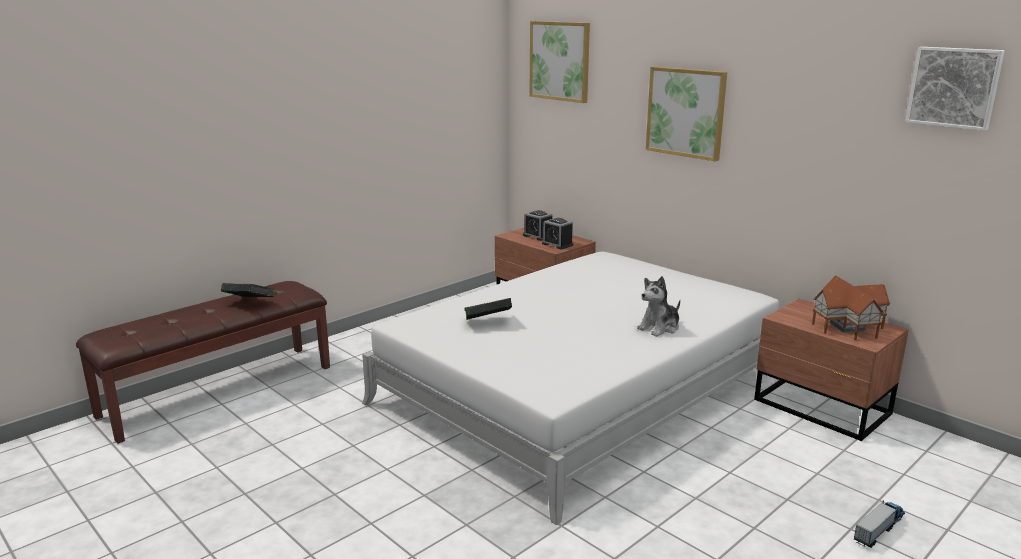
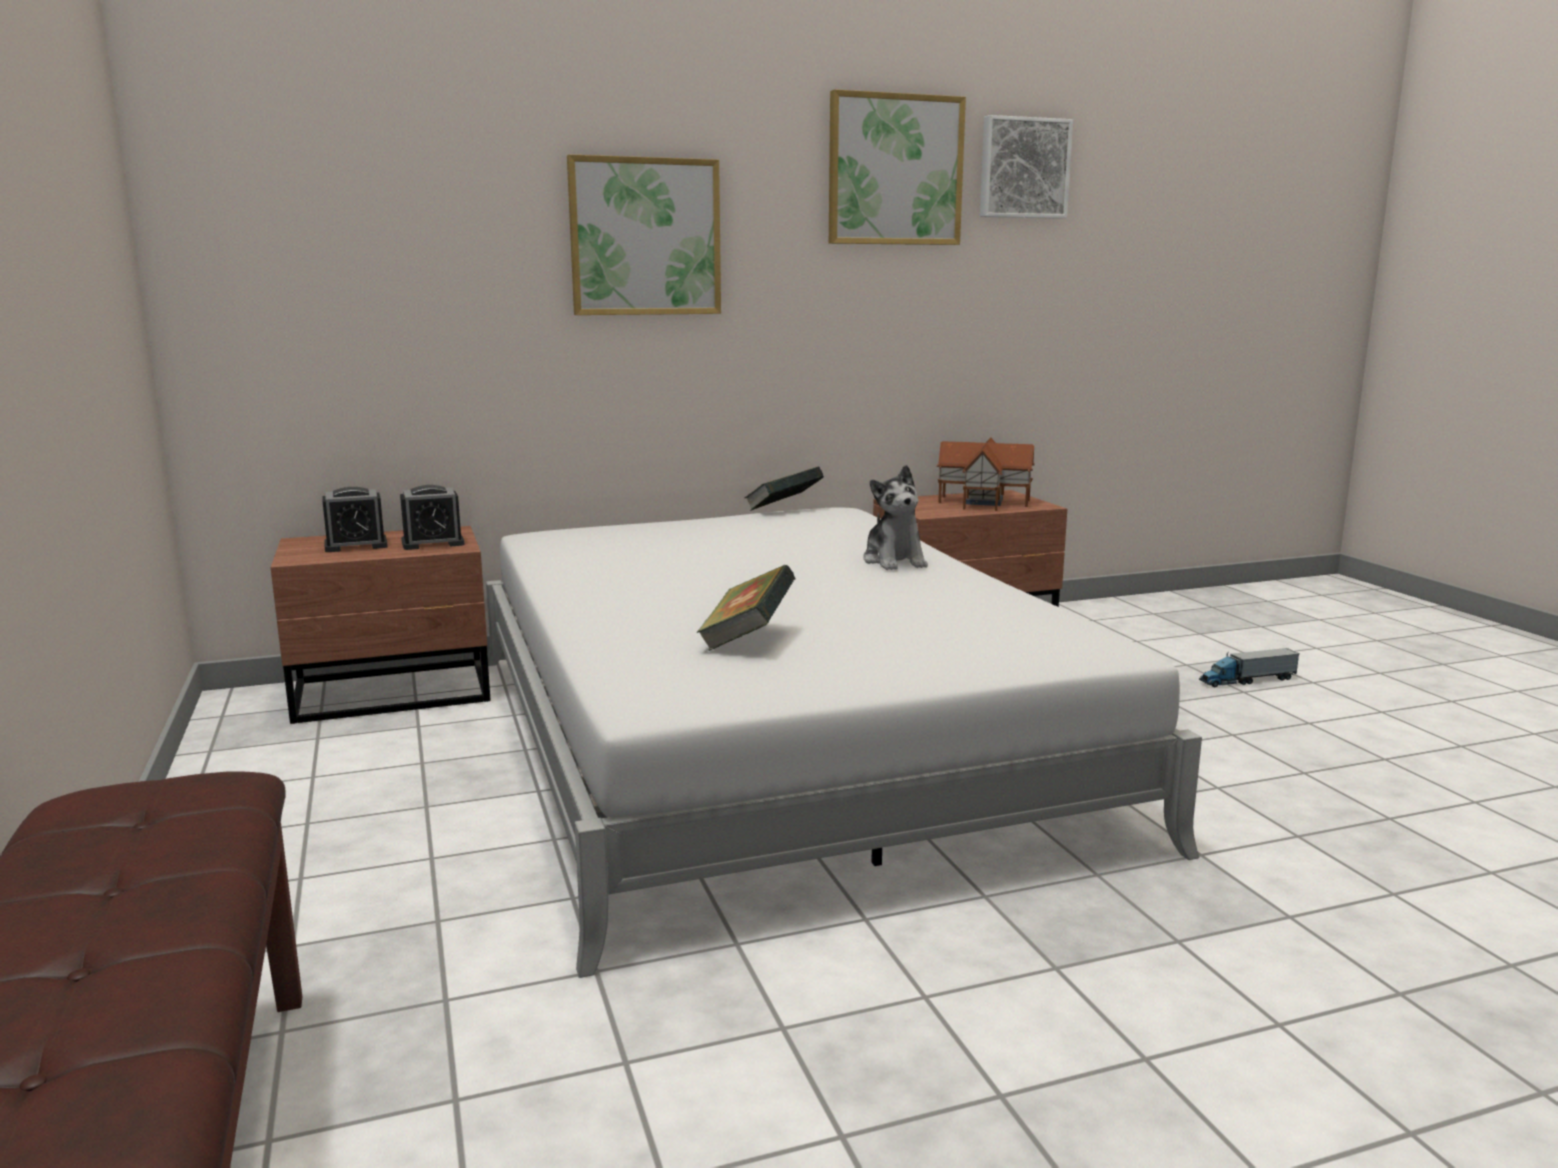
camera: 65 degrees left, 5 degrees down
(249, 303) = (160, 874): book -> book (783, 510)
(560, 61) = (310, 151): picture -> picture (894, 170)
(879, 529) = (1247, 680): toy truck -> toy truck turned 90 degrees counterclockwise

